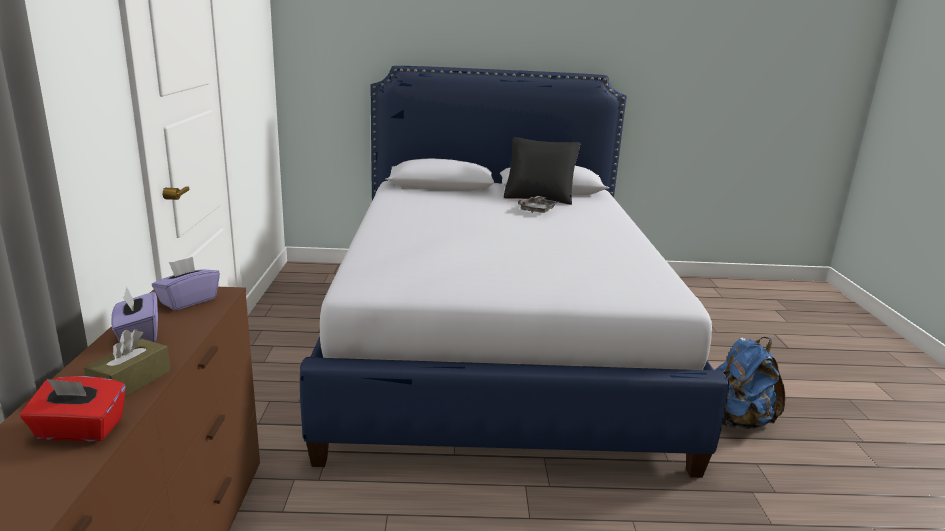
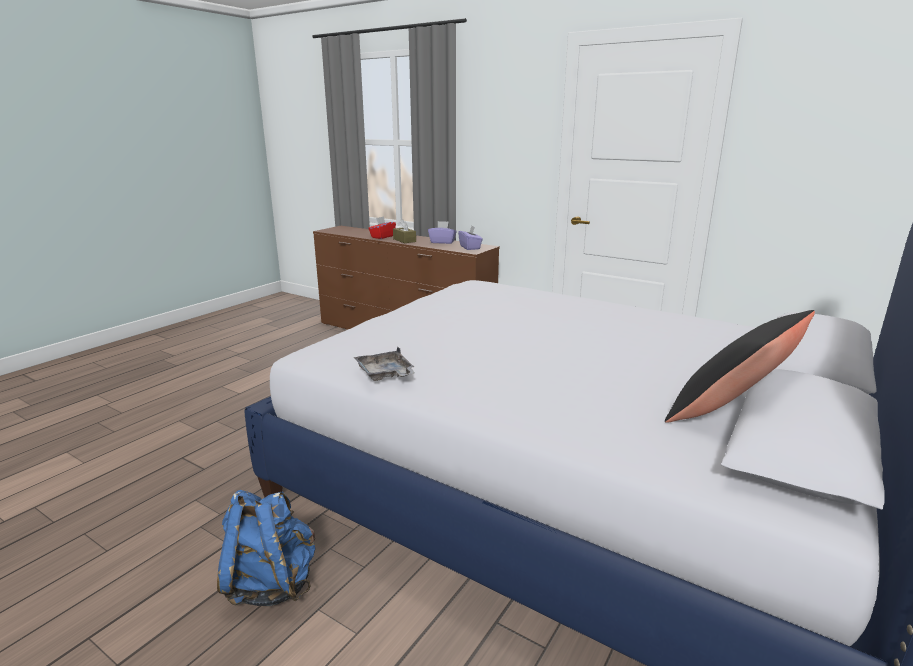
camera: 125 degrees right, 0 degrees up
(538, 210) = (639, 386): grey tray -> grey tray (385, 374)

